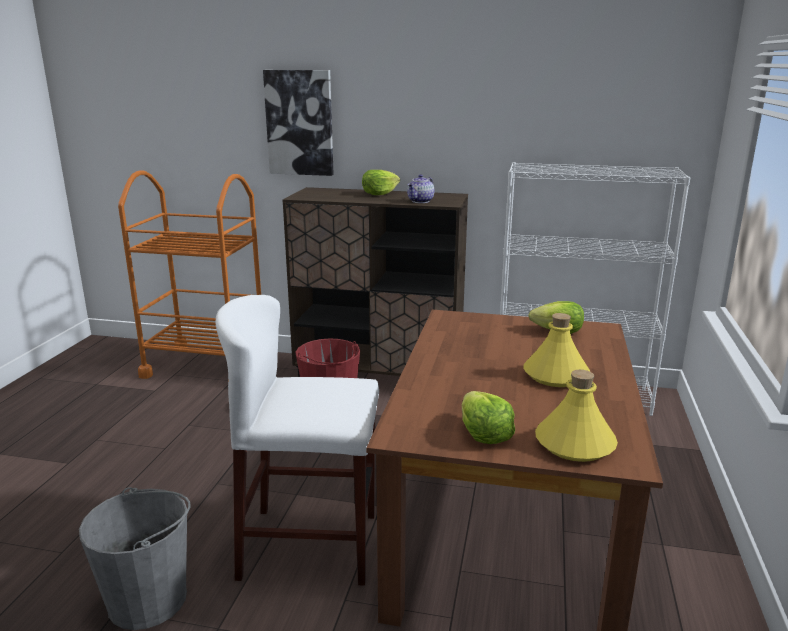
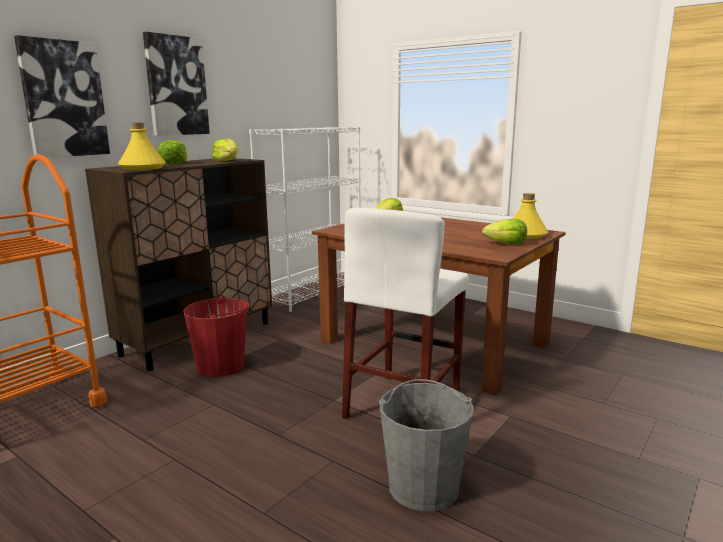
camera: 65 degrees left, 5 degrees down
(418, 108) = (176, 86): none -> picture
(421, 201) = (227, 161): teapot -> lettuce
(555, 375) = (446, 227): yellow bottle -> yellow bottle (142, 168)

